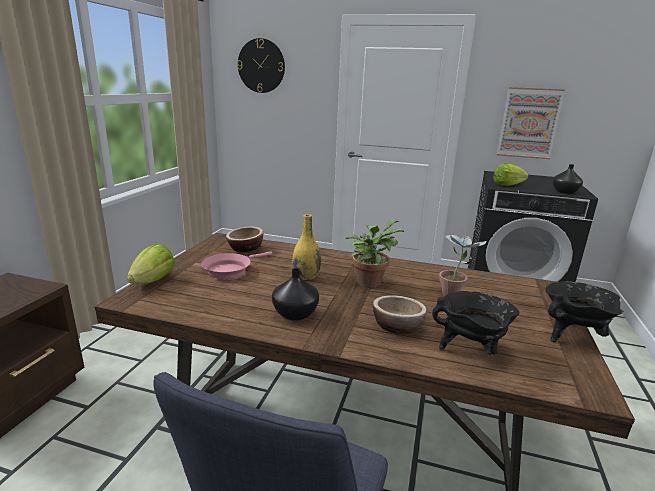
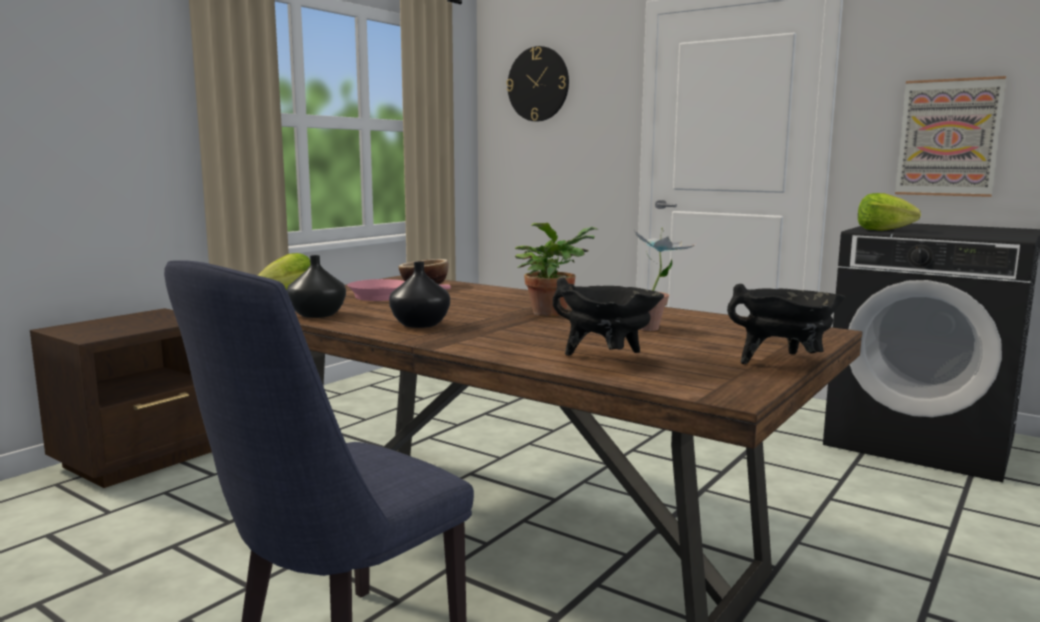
camera: 20 degrees right, 10 degrees down
(306, 276) = (472, 305): yellow vase -> none
(397, 326) = (536, 339): bowl -> none
(564, 192) = (980, 236): black vase -> black vase (316, 315)

